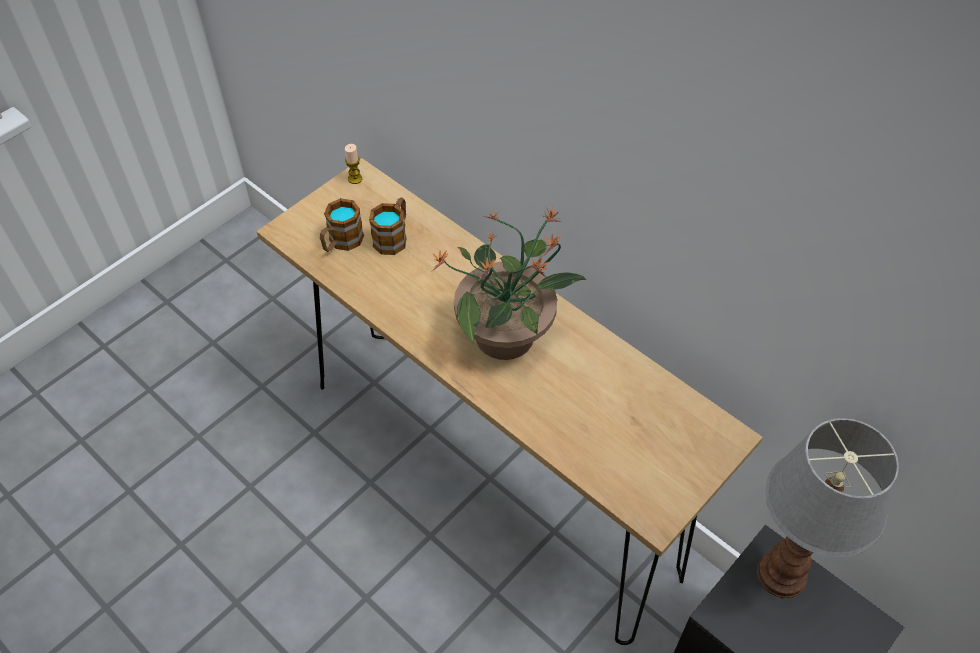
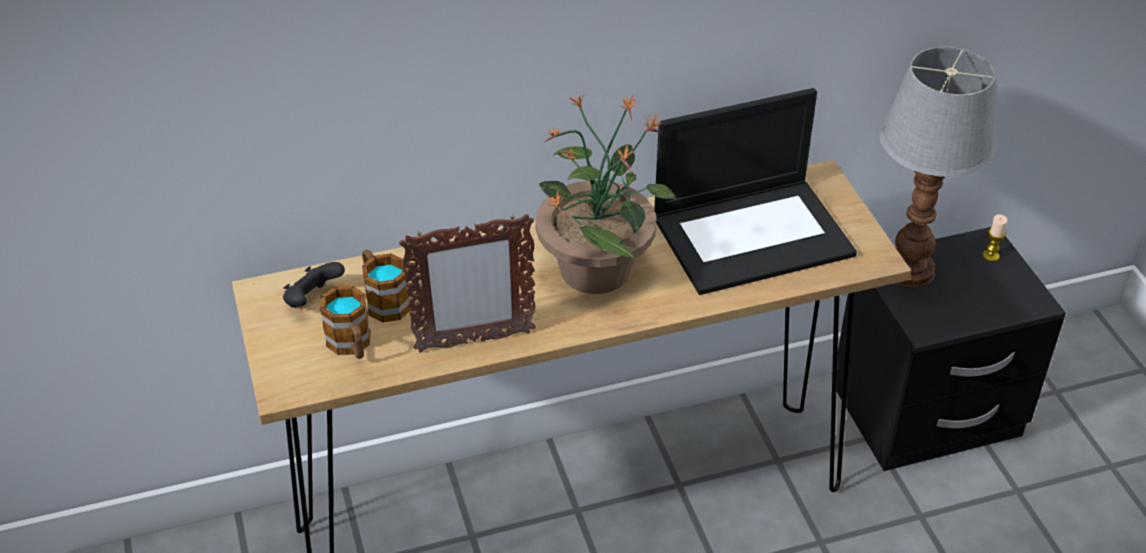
camera: 60 degrees left, 10 degrees down
(355, 179) = (261, 298): candle -> candle (990, 256)
(369, 203) = (313, 300): none -> black game controller
(385, 302) = (474, 341): none -> picture frame
(619, 418) = (753, 234): none -> laptop

